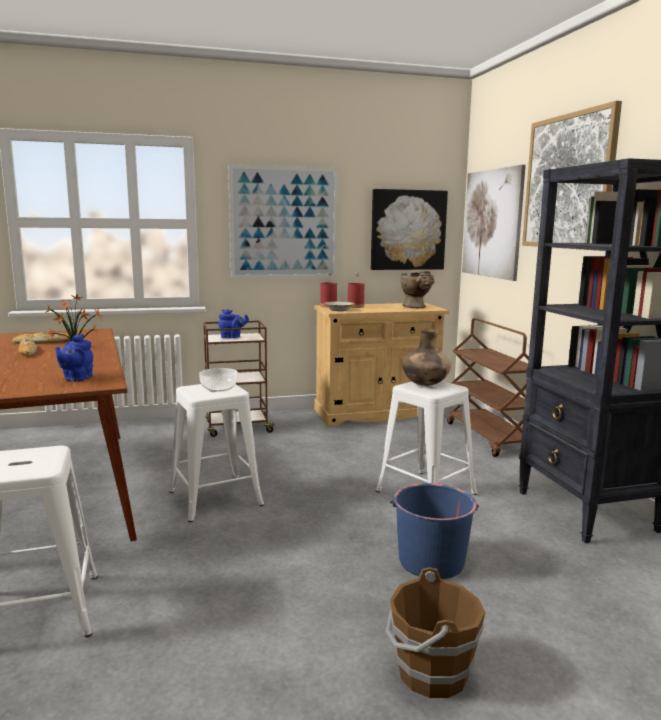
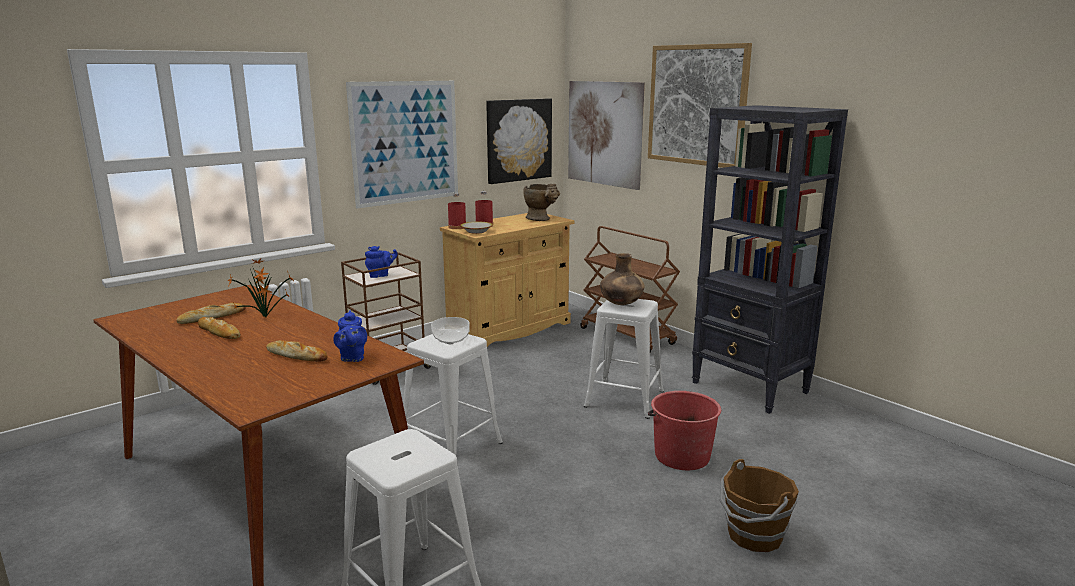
camera: 25 degrees left, 5 degrees up
(42, 371) = (297, 355): none -> bread
(431, 561) = (681, 456): blue bucket -> red bucket

